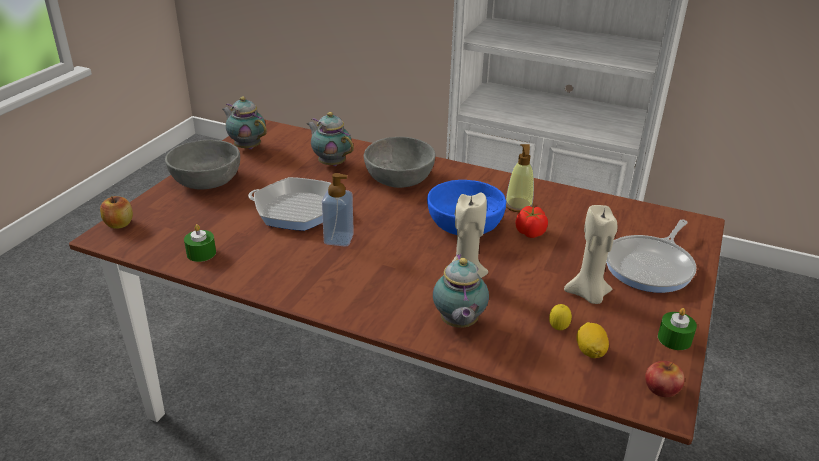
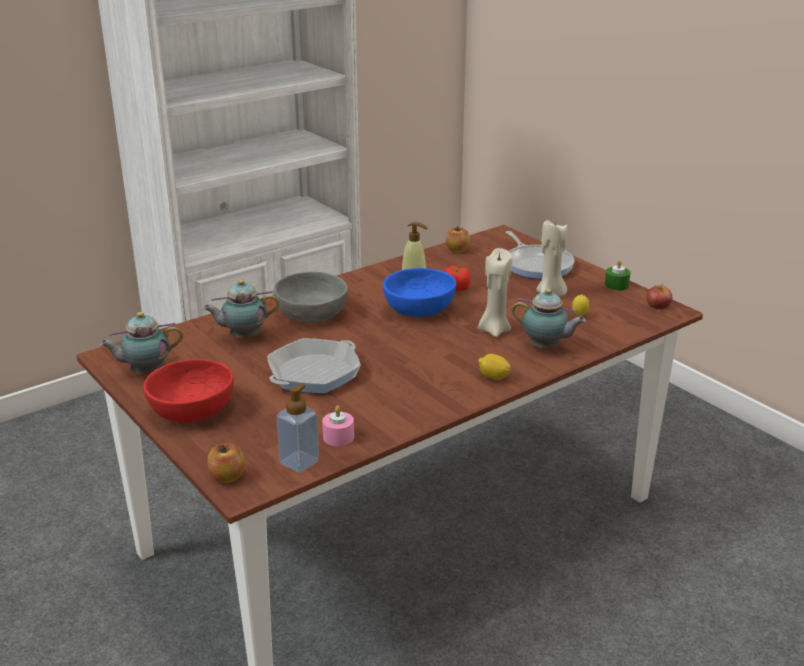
camera: 60 degrees left, 5 degrees down
(201, 253) = (338, 437): green candle -> pink candle
(206, 180) = (191, 409): grey bowl -> red bowl
(338, 239) = (385, 365): soap dispenser -> soap dispenser (299, 462)
(590, 351) = (609, 314): lemon -> lemon (493, 377)
(617, 209) = (457, 250): none -> apple

